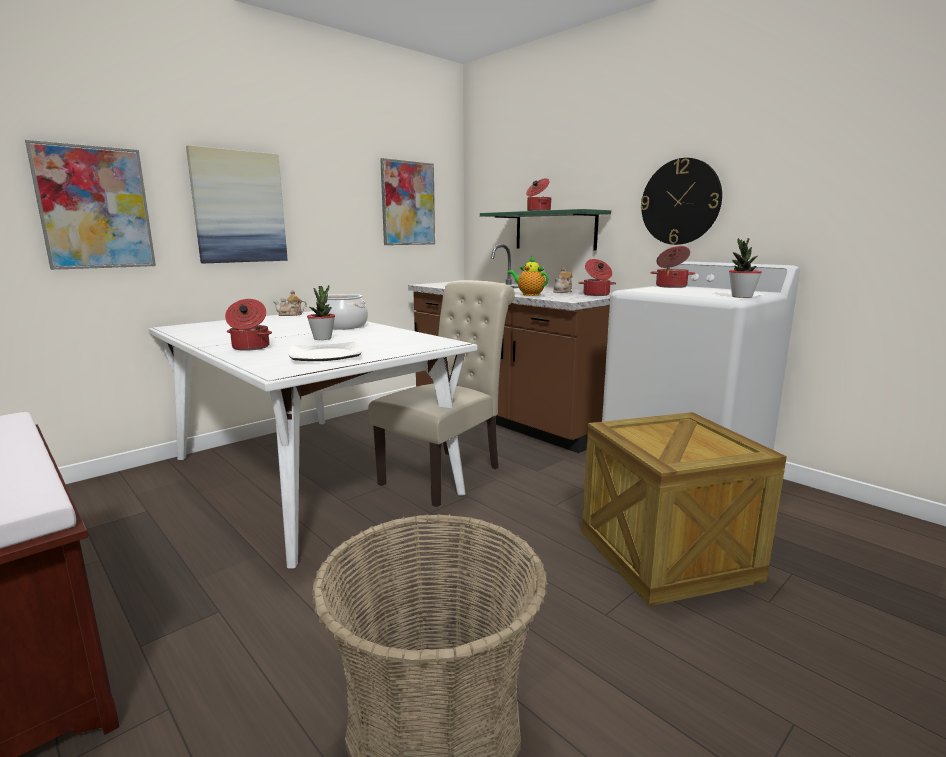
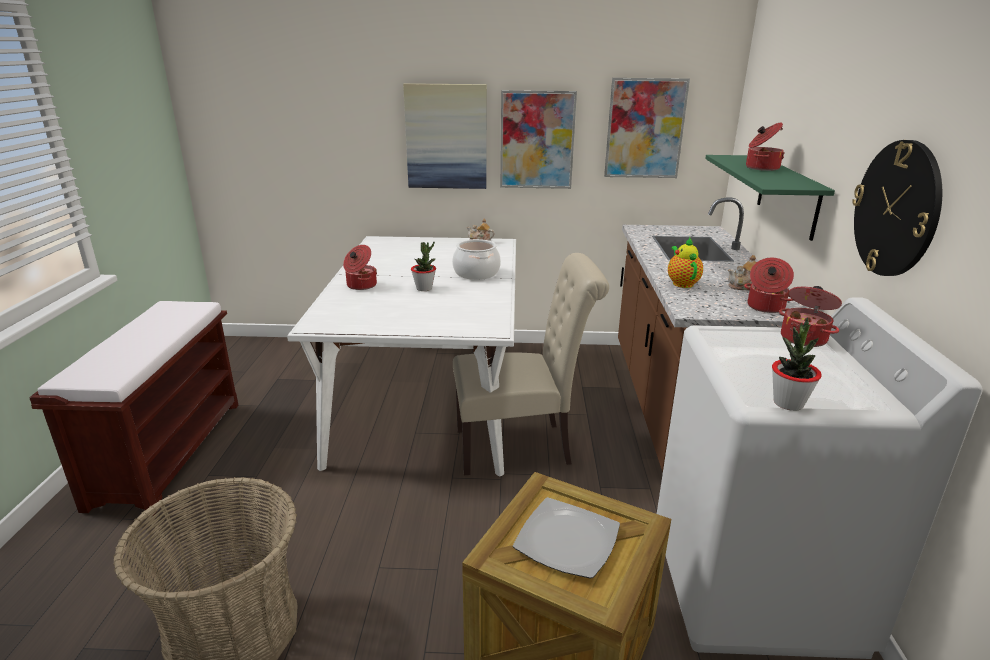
camera: 45 degrees right, 10 degrees up
(95, 208) = (334, 139): picture -> picture (537, 140)
(324, 355) = (377, 314): plate -> plate (566, 539)

